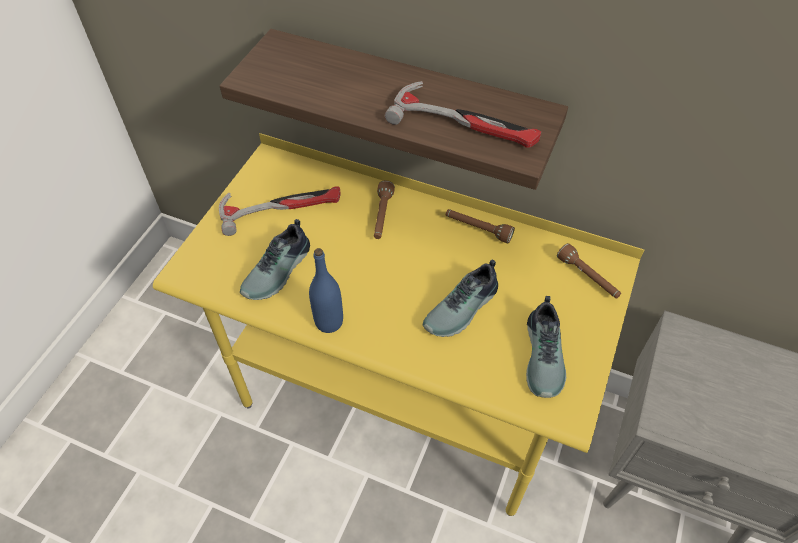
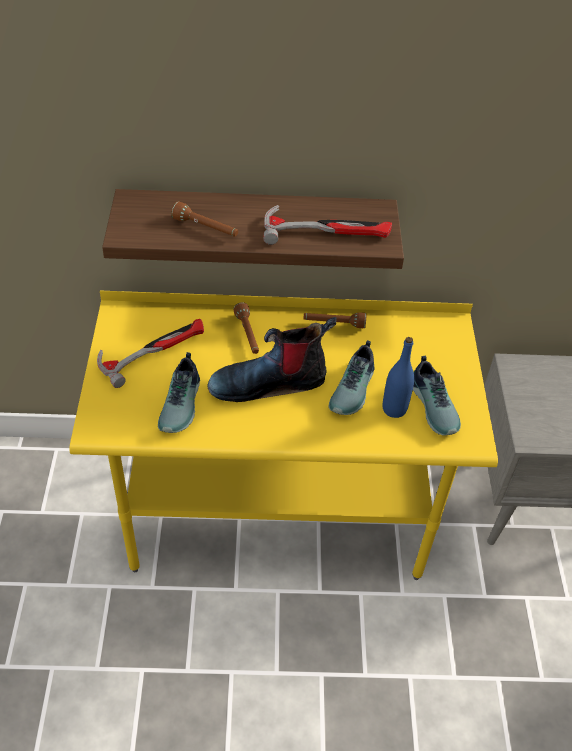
camera: 25 degrees left, 5 degrees down
(329, 322) = (249, 432): blue bottle -> blue bottle (394, 409)
(377, 273) = (269, 382): none -> boot
(588, 277) = (438, 338): brown flashlight -> brown flashlight (206, 228)

